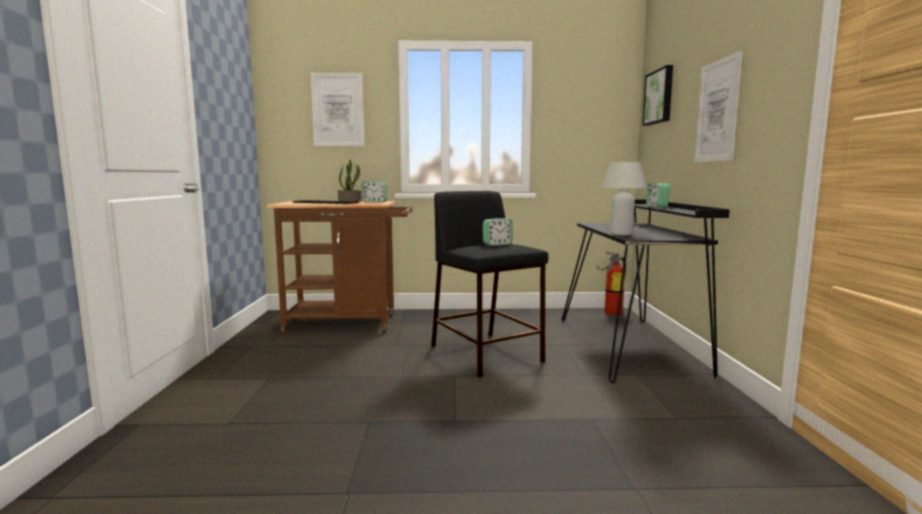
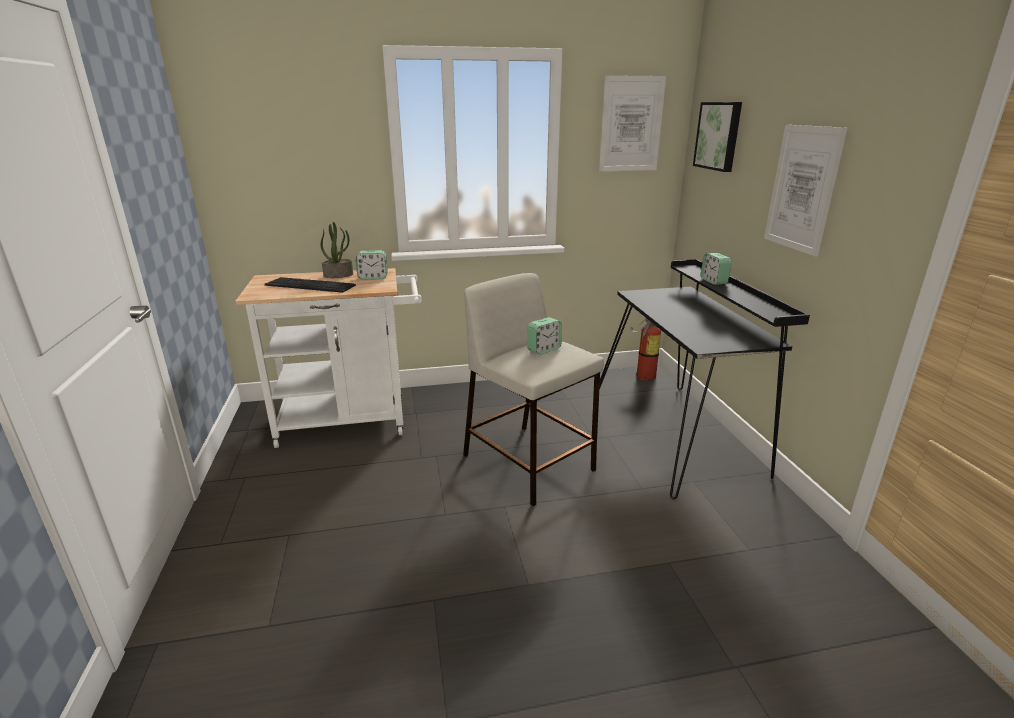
camera: 10 degrees left, 15 degrees up
(338, 110) = (305, 145): picture -> picture (631, 124)
(348, 323) = (352, 421): brown cart -> white cart
(487, 354) = (529, 463): black stool -> beige stool
(621, 234) = (684, 332): white table lamp -> none

